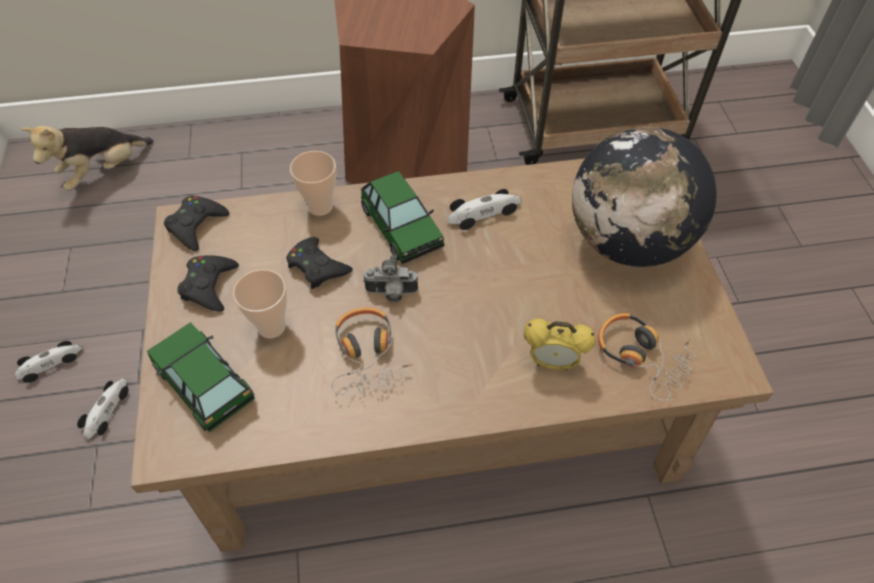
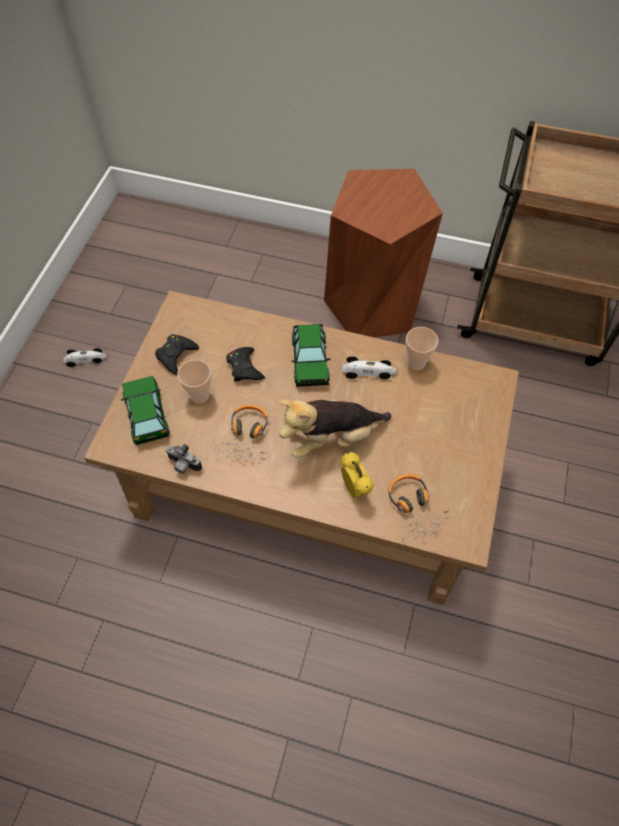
camera: 25 degrees right, 5 degrees up
(103, 171) = (167, 237): plush toy -> plush toy (332, 438)
(107, 409) = (106, 402): toy car -> none
(196, 226) = (186, 312): black game controller -> none
(320, 206) = (266, 327): cup -> cup (416, 363)
(391, 294) = (280, 403): camera -> camera (183, 465)
(552, 362) = (355, 487): alarm clock -> alarm clock turned 150 degrees counterclockwise
(627, 242) = (453, 428): globe -> none

